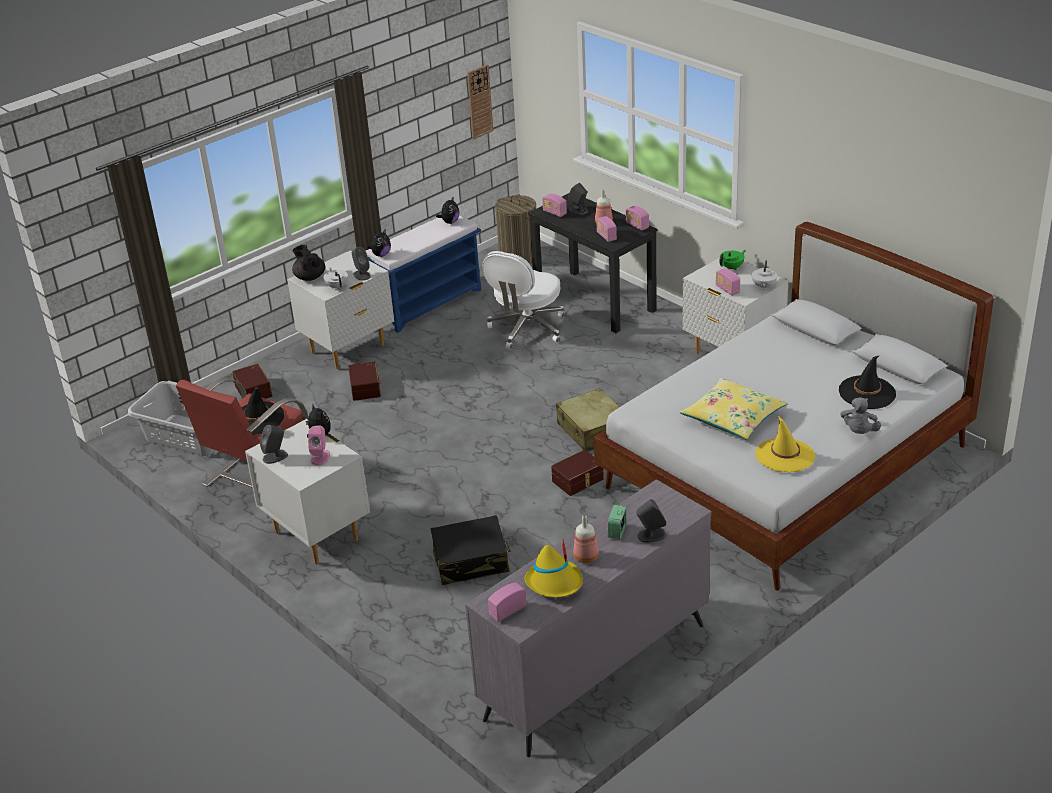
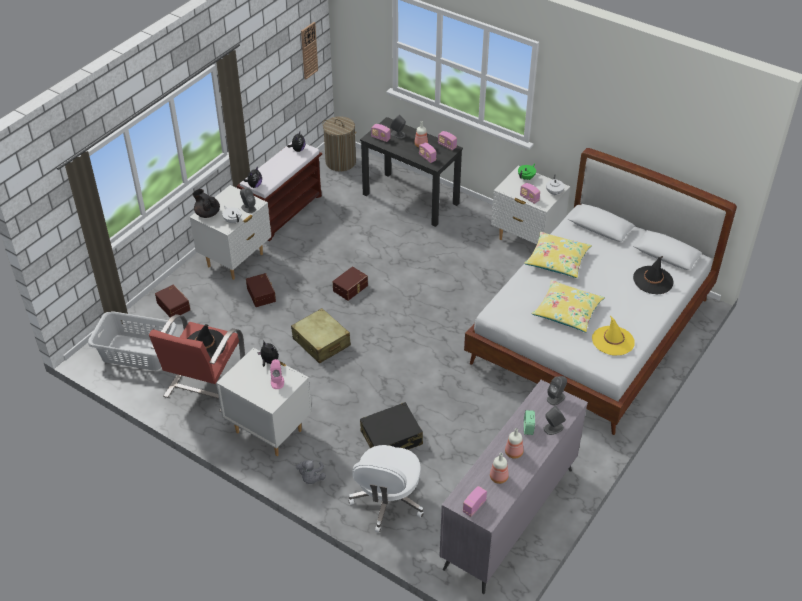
camera: 15 degrees left, 10 degrees up
(275, 456) = (242, 385): grey speaker -> grey speaker (556, 398)
(428, 303) = (284, 211): blue bench -> brown bench
(526, 329) = (368, 229): white office chair -> white office chair (387, 501)
(555, 583) = (499, 477): yellow hat -> bottle
(578, 480) = (448, 359): brown storage box -> brown storage box (351, 288)
(593, 430) = (445, 315): beige suitcase -> beige suitcase (321, 342)
(741, 360) = (557, 260): none -> yellow pillow
(859, 431) = (657, 314): grey plush toy -> grey plush toy (311, 478)

